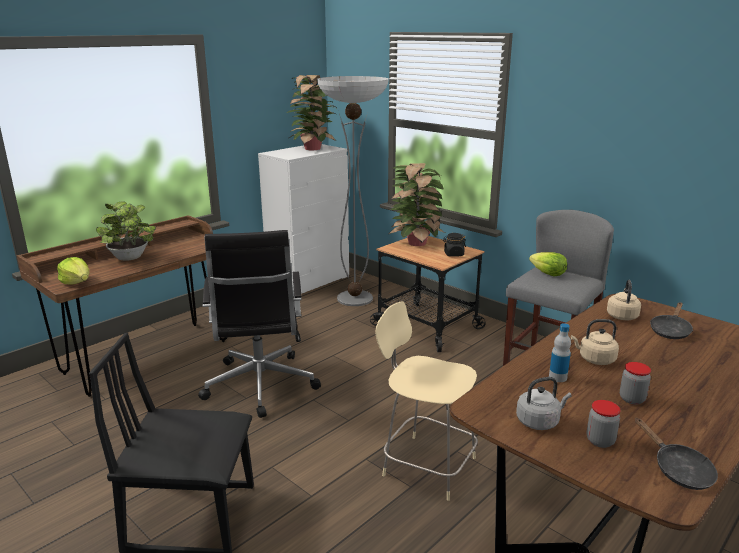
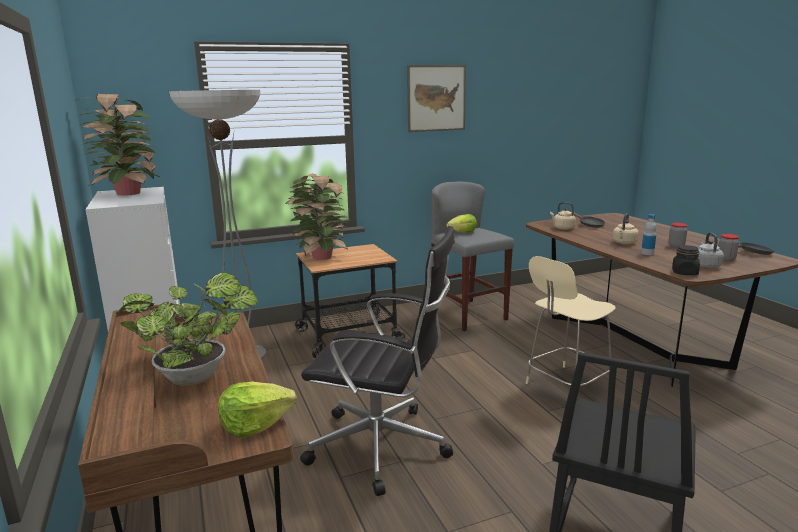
camera: 65 degrees left, 5 degrees down
(453, 254) = (368, 252): black jar -> black jar (684, 273)
(605, 103) = (436, 98): none -> picture

